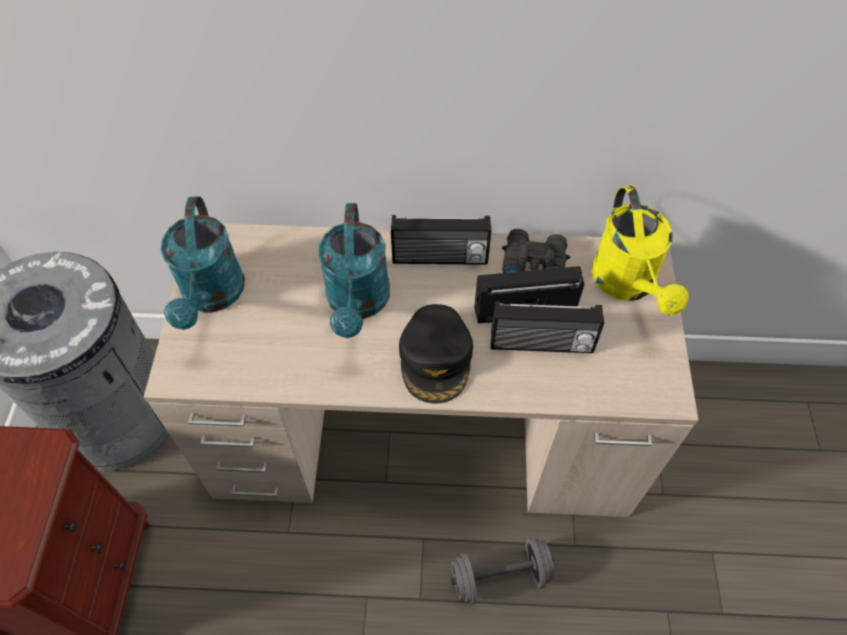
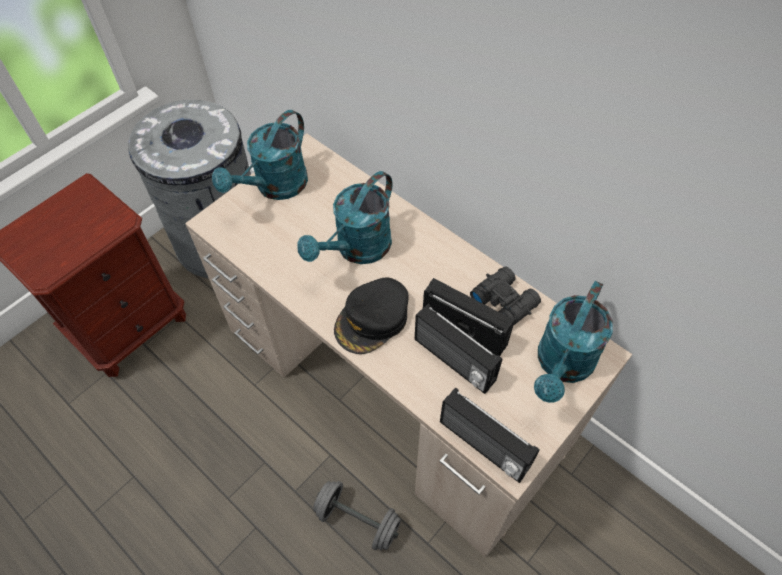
camera: 40 degrees right, 0 degrees up
(440, 258) = (440, 255): radio -> radio (482, 446)
(628, 285) = (562, 365): yellow watering can -> turquoise watering can

